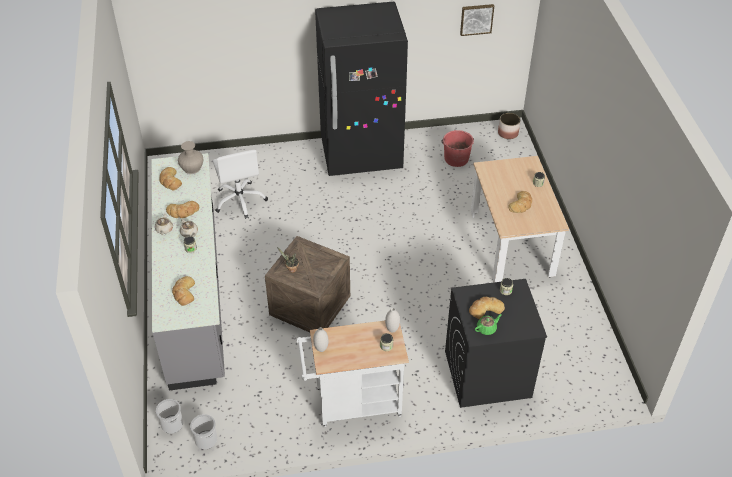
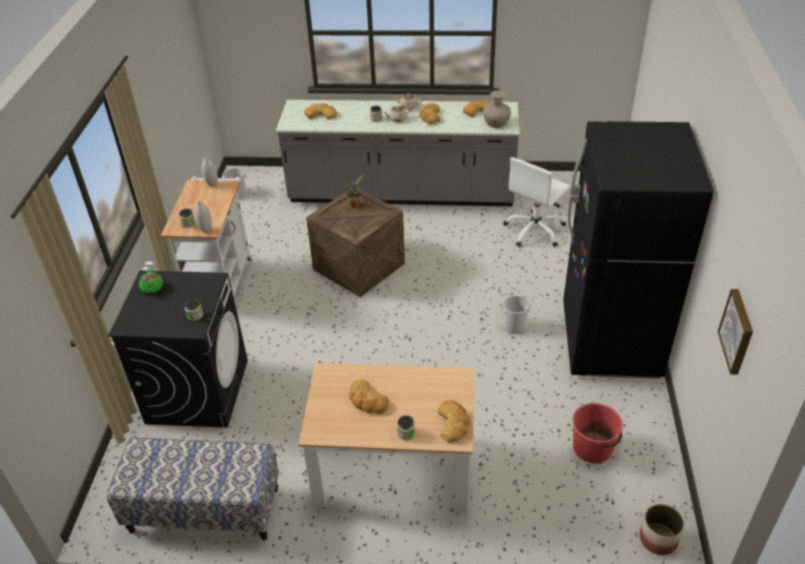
camera: 105 degrees right, 5 degrees down
(172, 424) = (263, 177): bucket -> bucket (514, 325)
(240, 200) = (535, 230): white office chair -> white office chair turned 45 degrees counterclockwise
(485, 309) = (179, 293): bread -> bread (453, 423)
(584, 332) = (204, 510): none -> bench

